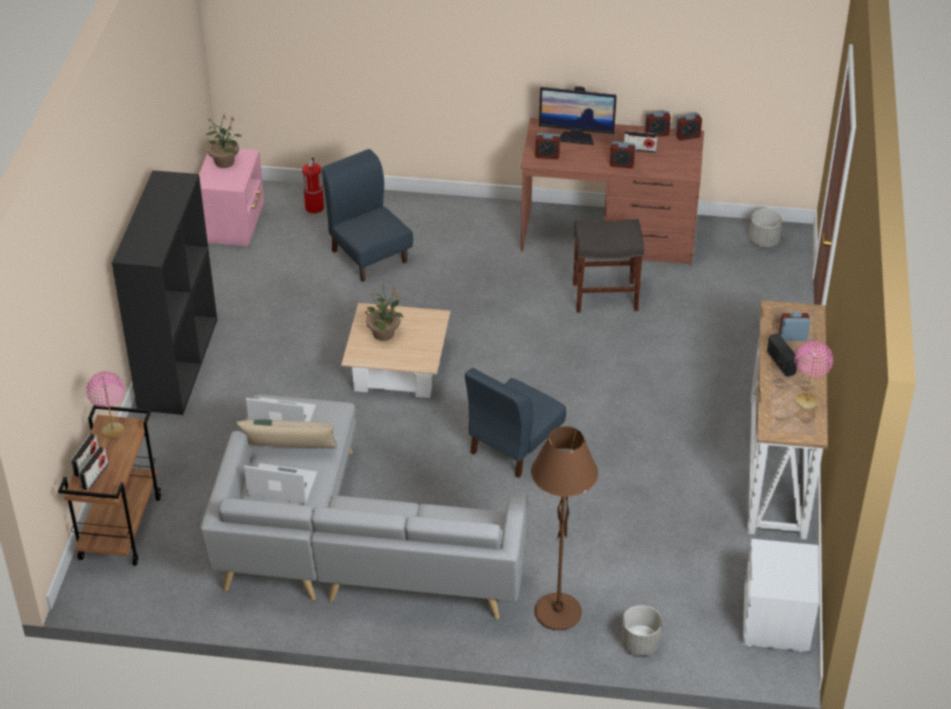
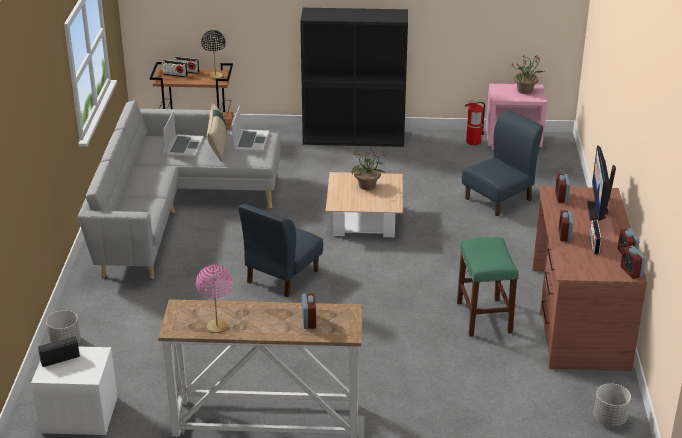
camera: 85 degrees right, 10 degrees down
(113, 431) = (215, 76): pink table lamp -> black table lamp
(314, 208) = (551, 172): fire extinguisher -> fire extinguisher (473, 142)
(513, 446) = (282, 276): blue chair -> blue chair turned 90 degrees counterclockwise
(557, 612) = (103, 303): brown floor lamp -> none
(604, 297) = (483, 316): grey stool -> green stool
(780, 363) = (270, 313): radio -> radio (60, 359)

